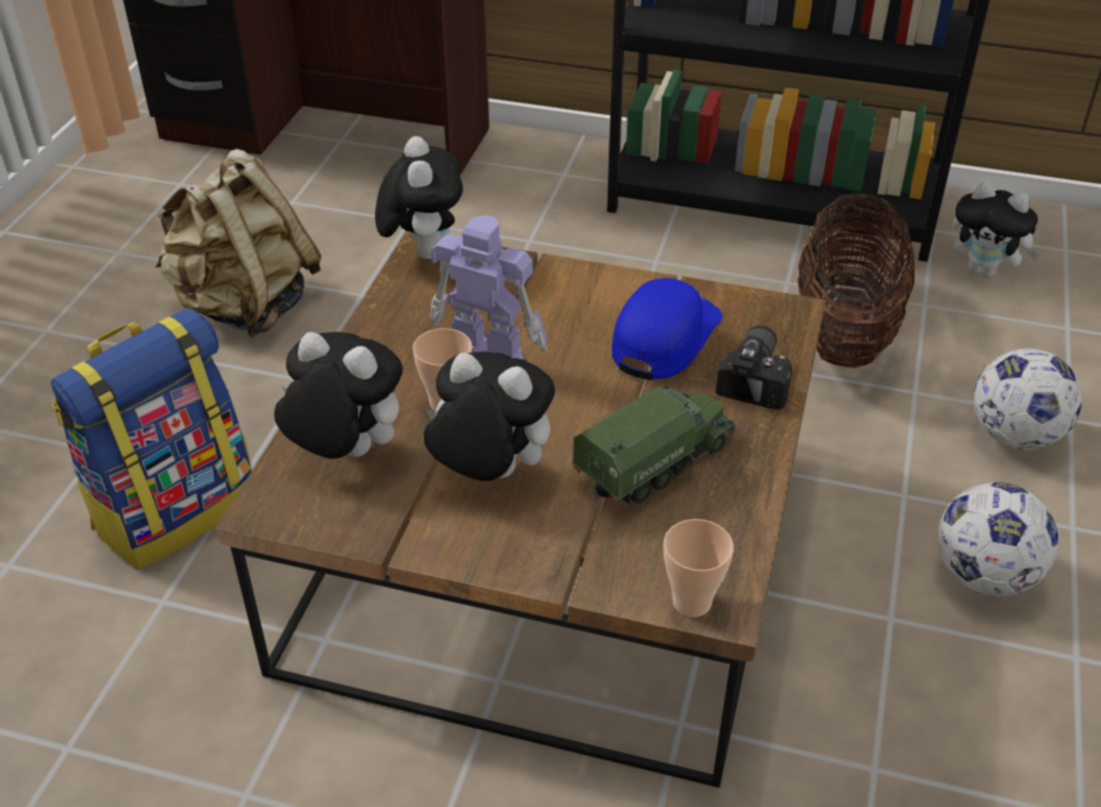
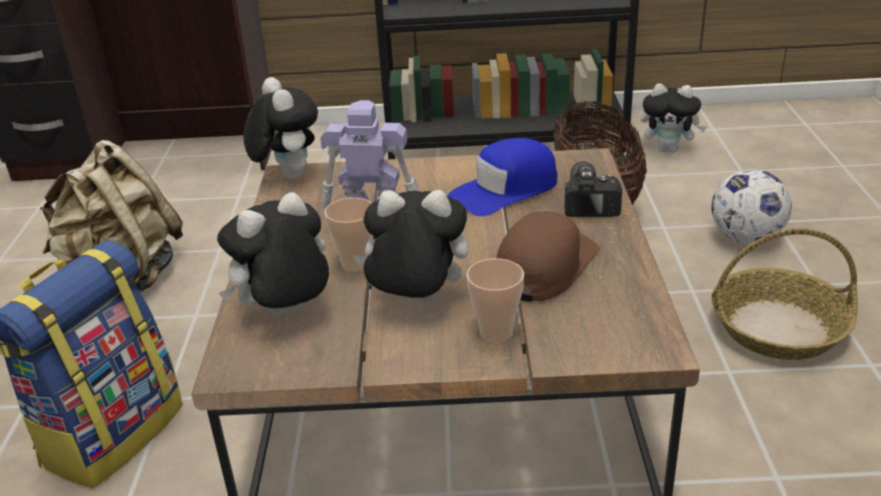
camera: 15 degrees left, 10 degrees down
(345, 452) = (285, 314): plush toy -> plush toy turned 45 degrees counterclockwise
(655, 461) = (545, 266): toy truck -> brown cap
(664, 336) = (505, 190): blue cap -> blue cap turned 135 degrees counterclockwise
(692, 602) = (631, 350): cup -> cup (496, 333)
(983, 576) = (777, 328): football -> basket

